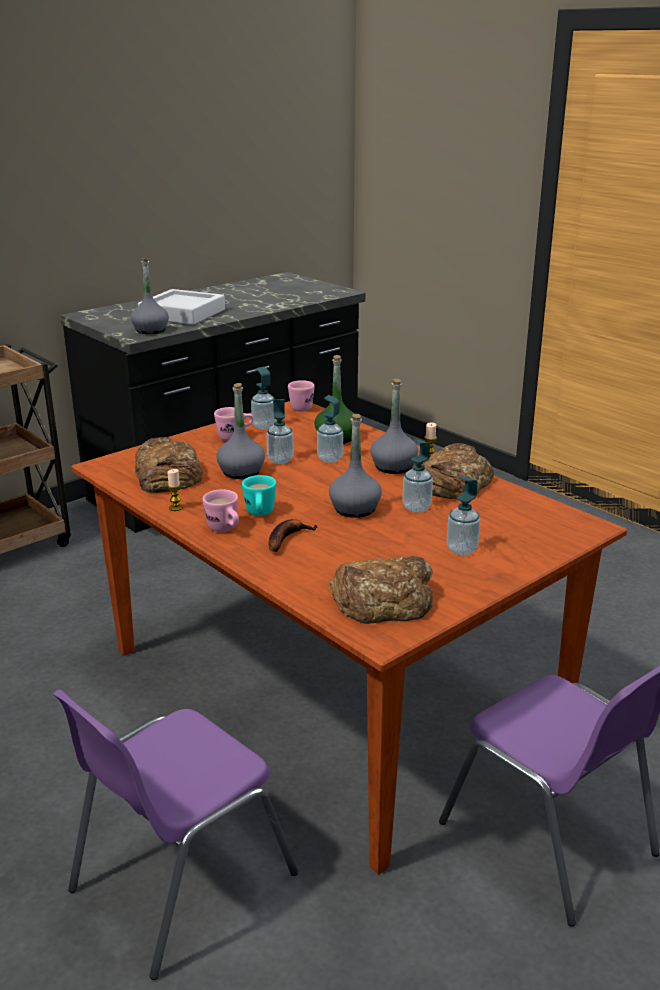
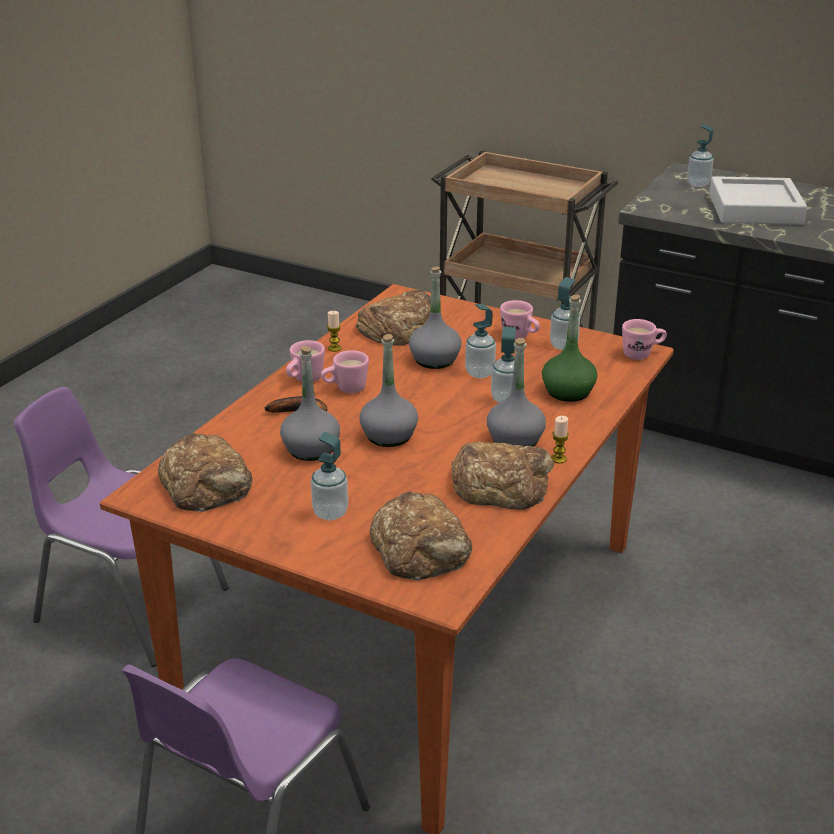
camera: 70 degrees right, 5 degrees up
(150, 330) = (674, 209): grey bottle -> grey bottle (311, 449)
(260, 514) = (345, 389): turquoise mug -> pink mug
(416, 507) = (415, 471): soap dispenser -> soap dispenser (698, 184)
(525, 522) = (421, 547): none -> bread

